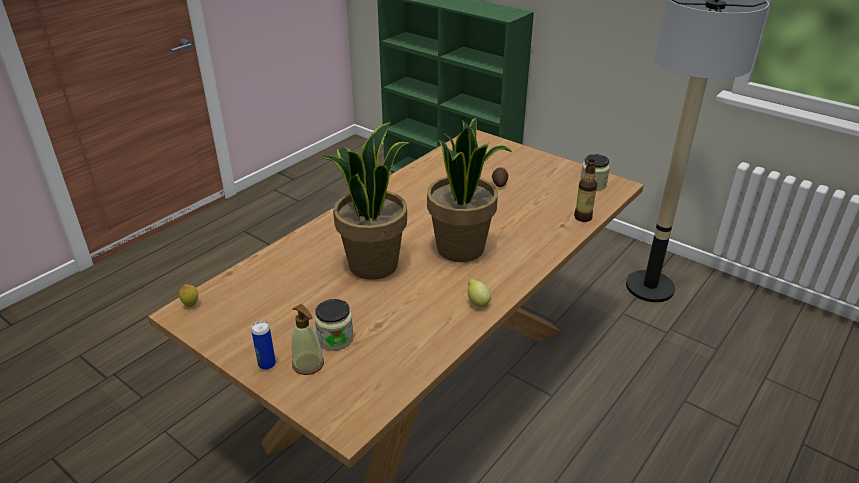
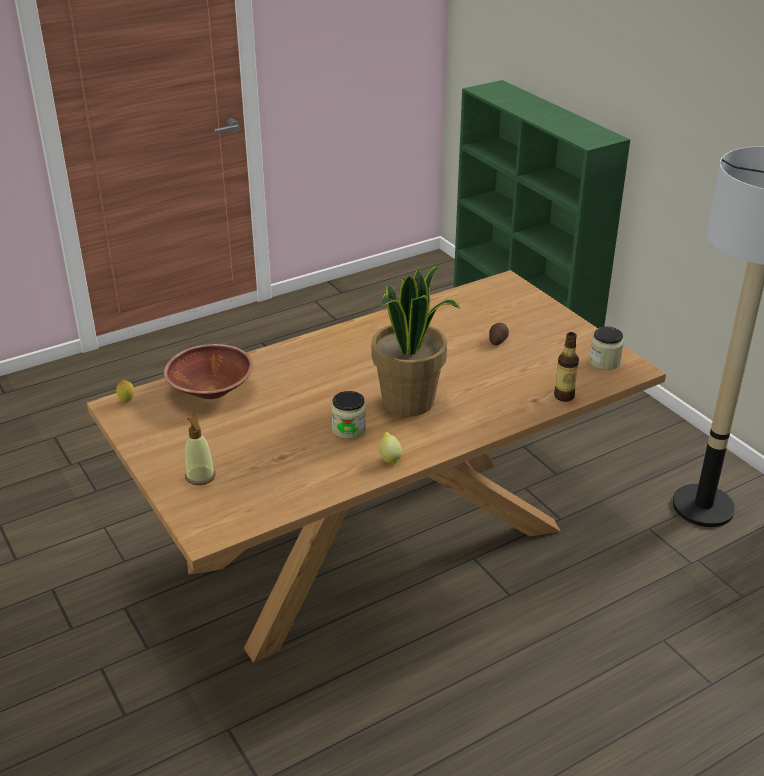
camera: 20 degrees right, 0 degrees up
(267, 364) = (165, 468): can -> none
(273, 276) = (211, 390): none -> brown bowl
(335, 338) = (236, 459): jar -> jar (349, 429)
(373, 264) = (311, 399): potted plant -> none

